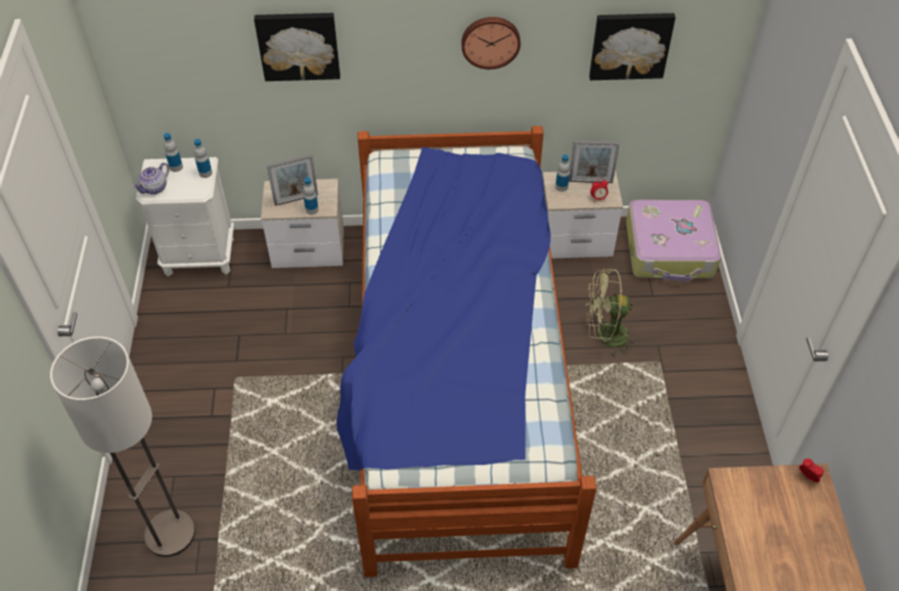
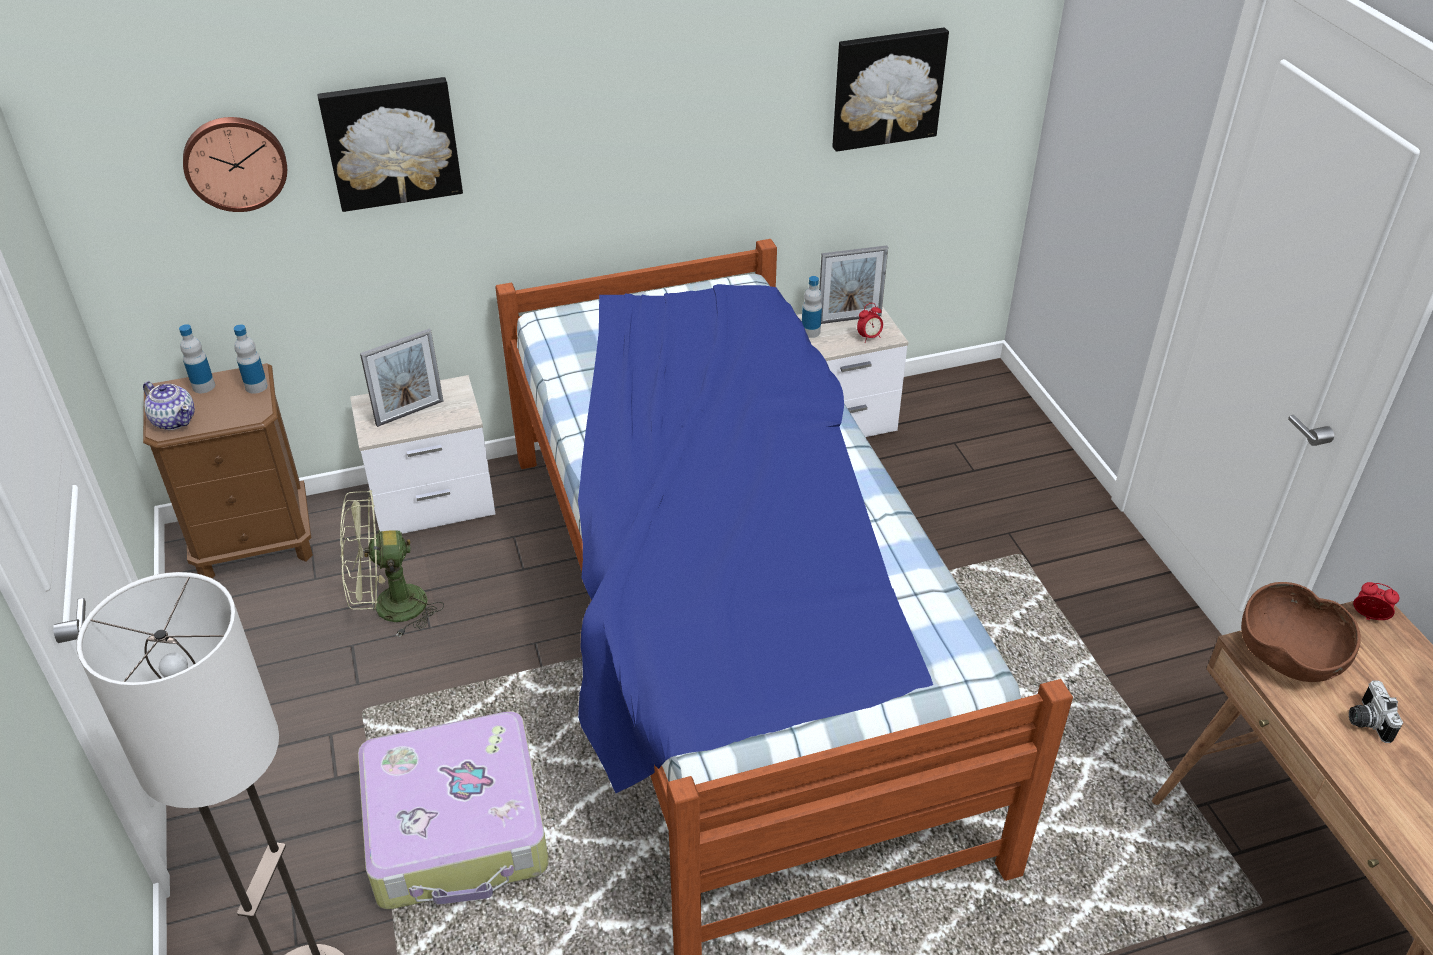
camera: 15 degrees left, 10 degrees down
(155, 188) = (174, 420): teapot -> teapot turned 75 degrees counterclockwise
(199, 256) = (255, 543): white nightstand -> brown nightstand
(312, 209) = (439, 422): bottle -> none
(490, 41) = (687, 103): wall clock -> wall clock (235, 162)
(605, 336) = (928, 535): green fan -> green fan (388, 608)
(670, 250) = (973, 409): suitcase -> suitcase (458, 827)
(744, 491) = (1288, 656): none -> brown bowl
(770, 542) = (1365, 720): none -> camera

